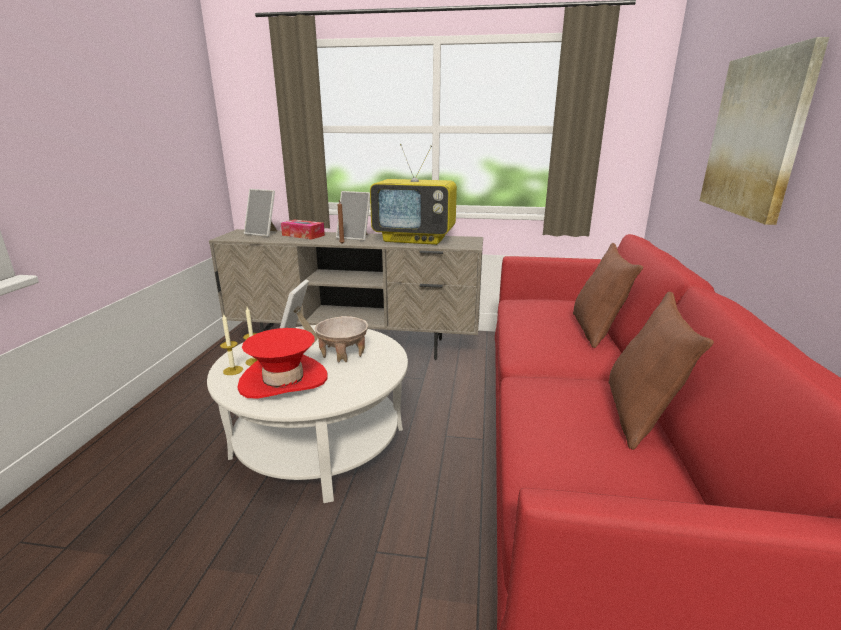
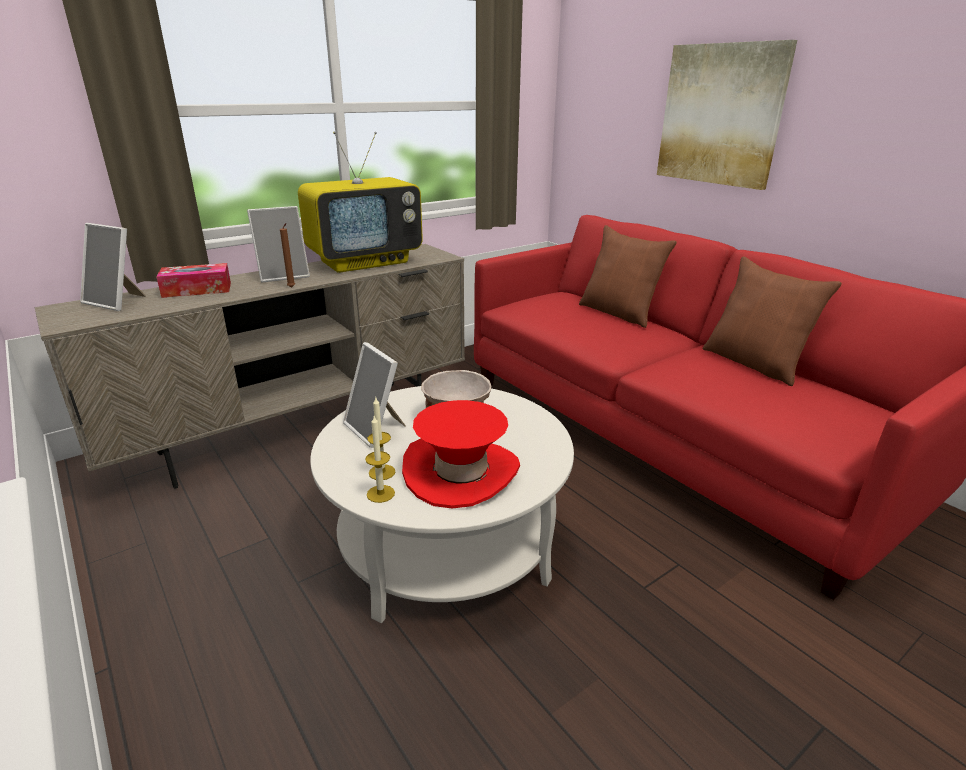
camera: 45 degrees left, 5 degrees up
(263, 233) = (117, 302): picture frame -> picture frame turned 45 degrees clockwise

